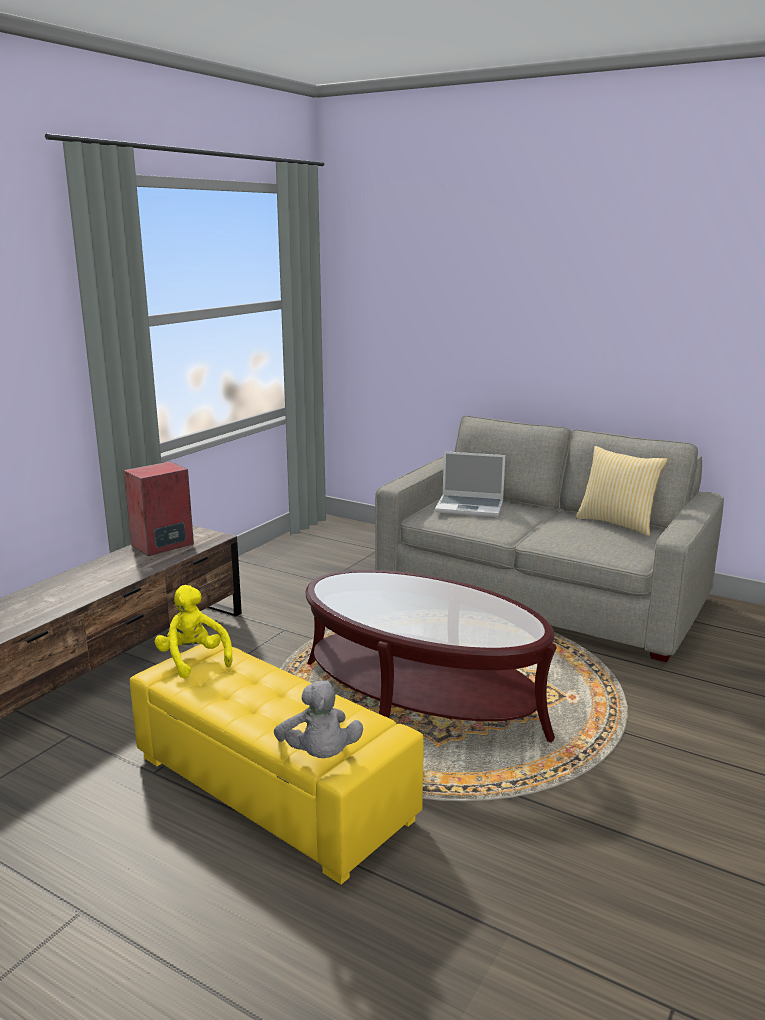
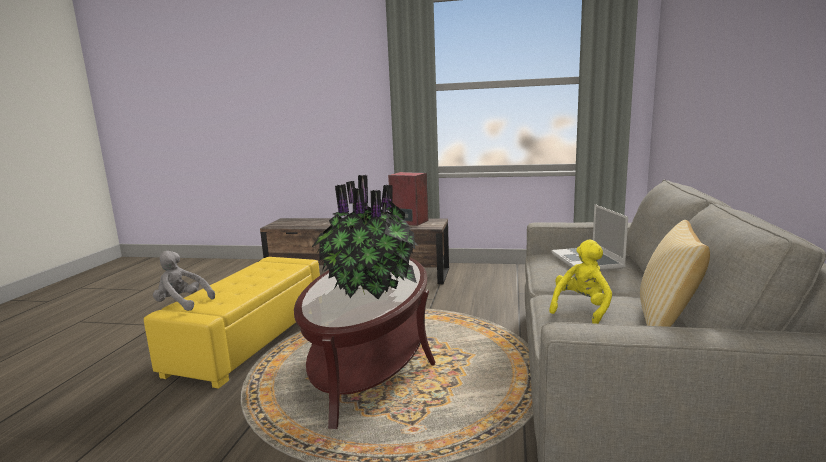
camera: 70 degrees right, 5 degrees down
(193, 660) = (286, 261): yellow plush toy -> yellow plush toy (581, 309)
(319, 755) = (182, 304): grey plush toy -> grey plush toy turned 60 degrees clockwise
(451, 607) = (368, 291): none -> potted plant

